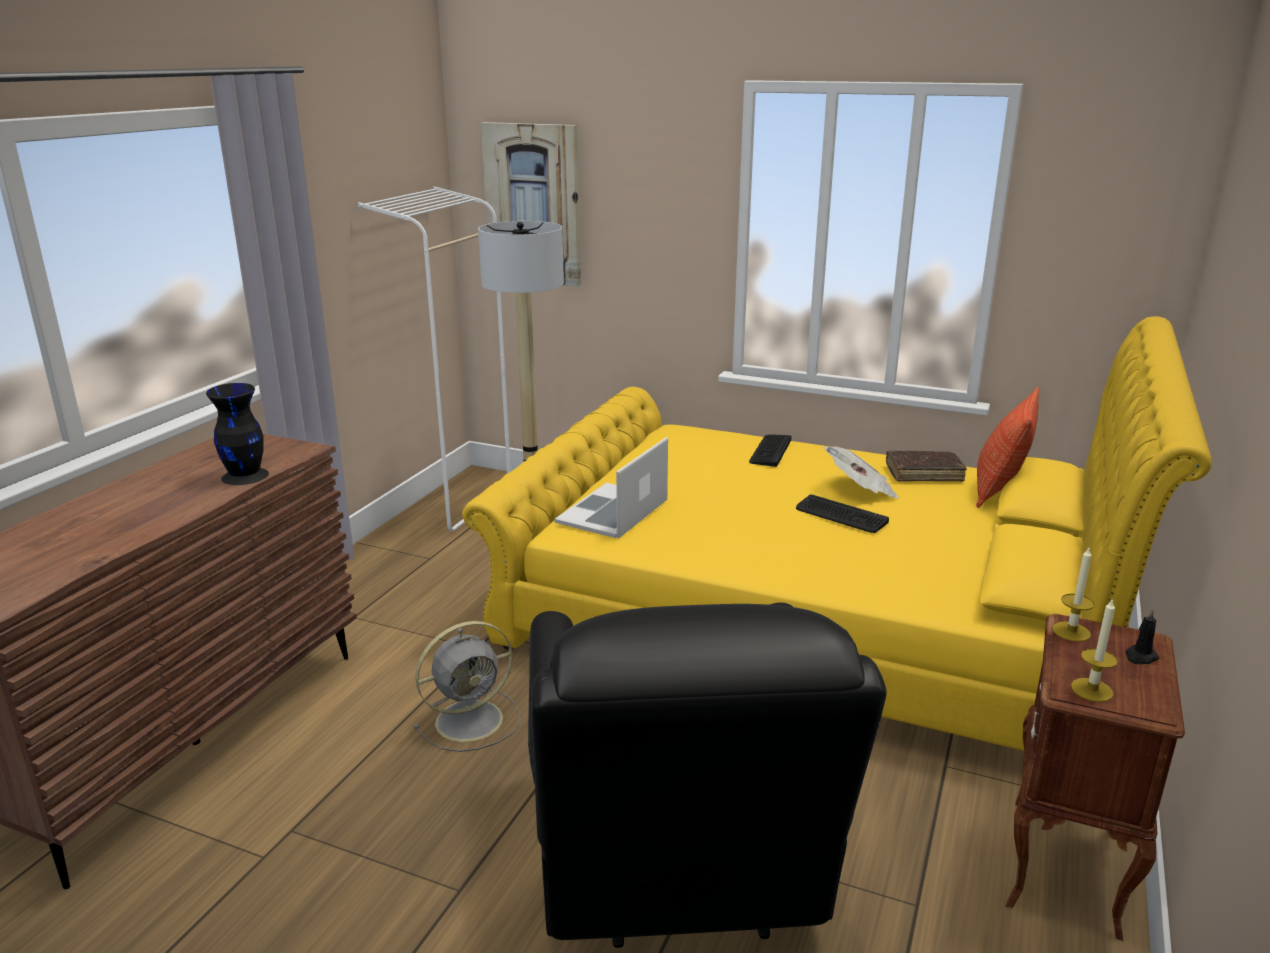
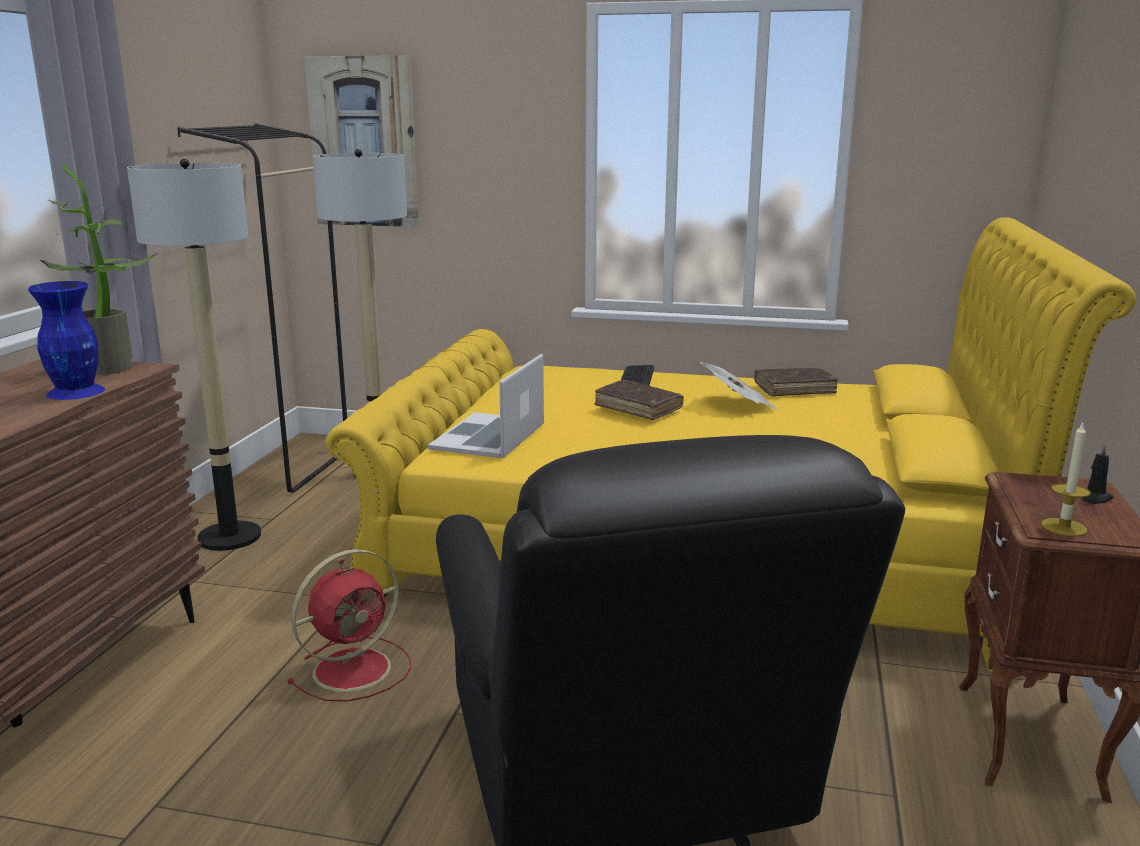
camera: 10 degrees left, 5 degrees down
(246, 476) = (77, 392): black vase -> blue vase
(283, 446) = (115, 367): none -> potted plant
(391, 574) = (230, 537): none -> floor lamp
(455, 503) = (290, 467): white clothes rack -> black clothes rack
(472, 719) = (355, 668): grey fan -> red fan
(761, 488) = (638, 408): none -> brown book
(841, 515) = (728, 425): keyboard -> none
(998, 491) = (872, 399): orange pillow -> none
(1071, 631) = (1017, 483): candle -> none

